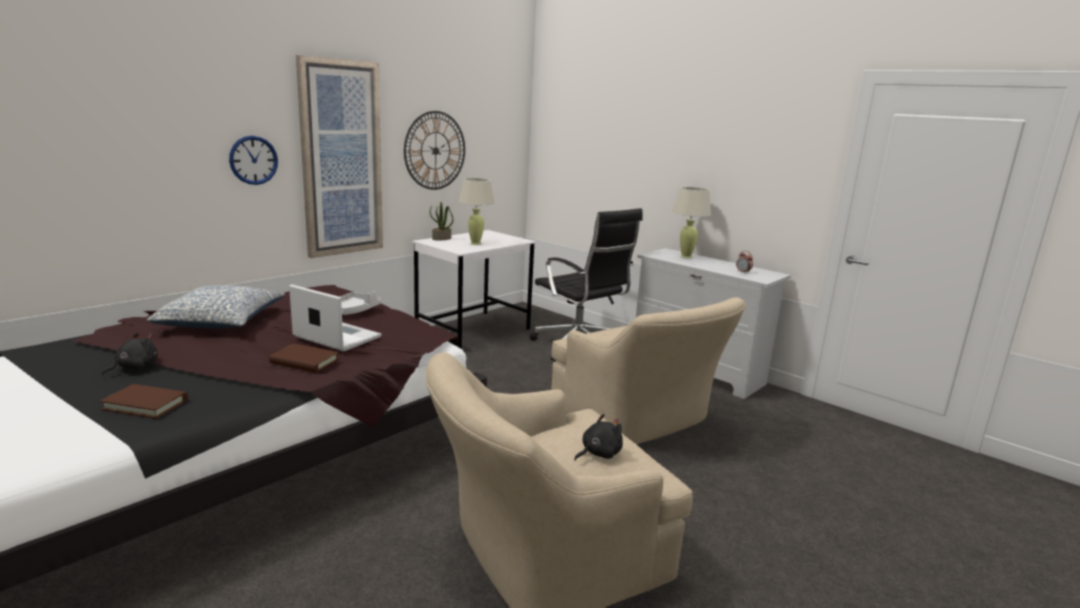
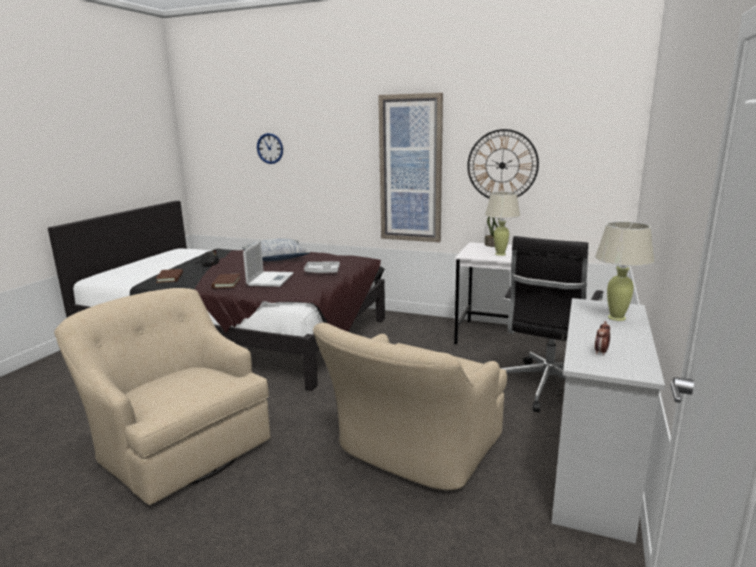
camera: 70 degrees right, 0 degrees up
(253, 160) = (350, 167): wall clock -> wall clock (270, 148)
(598, 453) = (175, 388): black plush toy -> none

